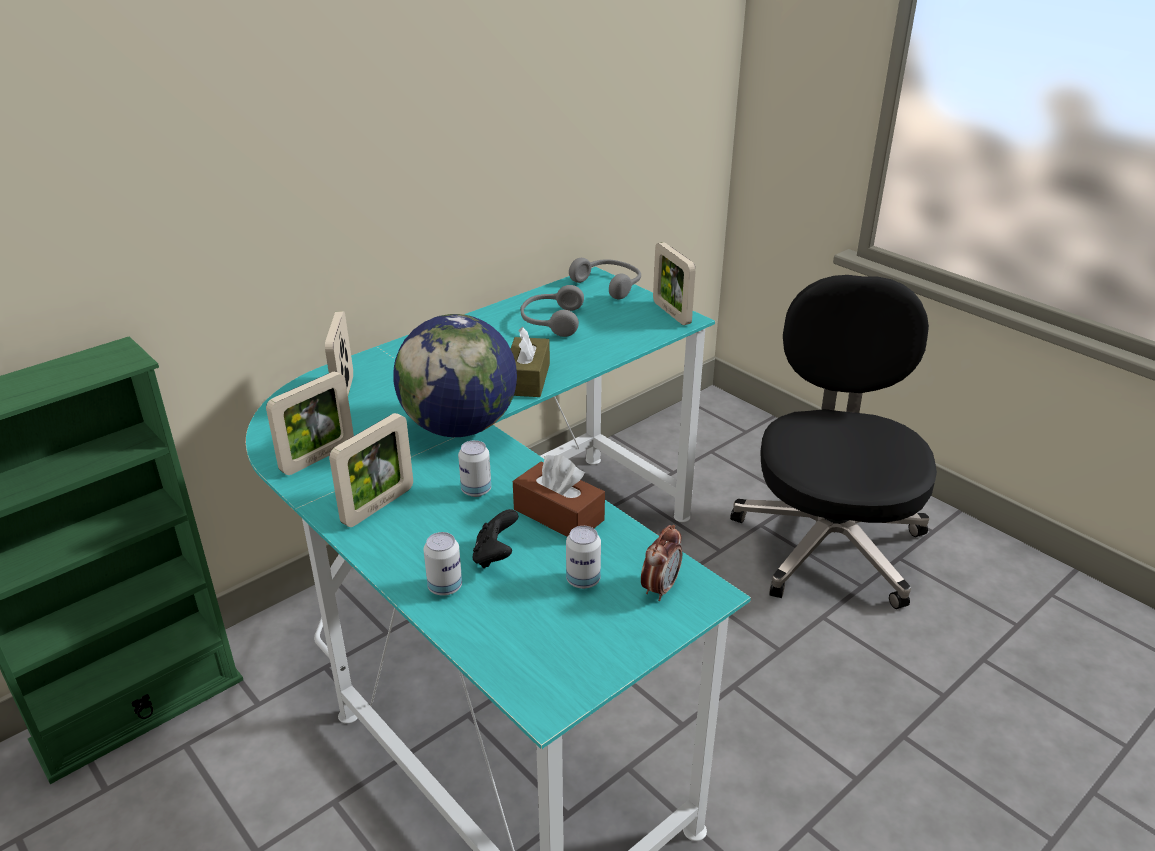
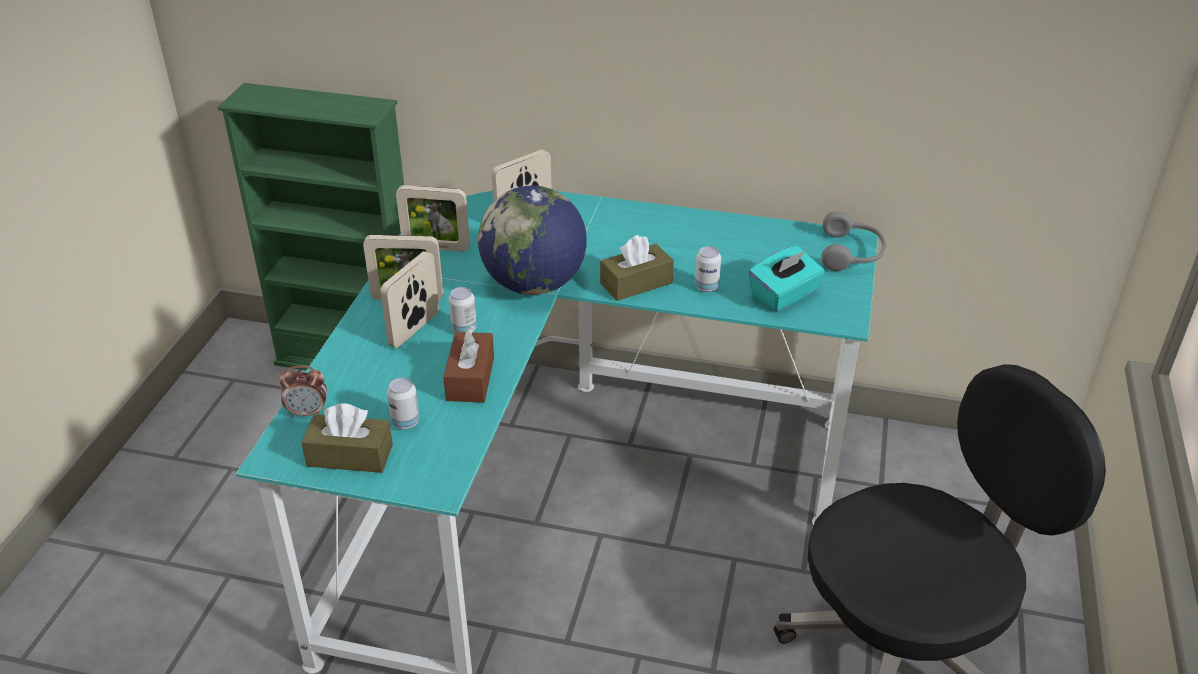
camera: 55 degrees right, 5 degrees up
(445, 587) = (348, 366): can -> can (706, 287)
(495, 556) = (398, 372): black game controller -> none
(551, 321) = (742, 253): grey headphones -> none
(599, 638) = (350, 455): none -> brown tissue box
(627, 328) = (784, 296): none -> turquoise tissue box
(660, 588) = (427, 462): alarm clock -> alarm clock (308, 412)
(671, 313) = (846, 308): picture frame -> picture frame (414, 329)

